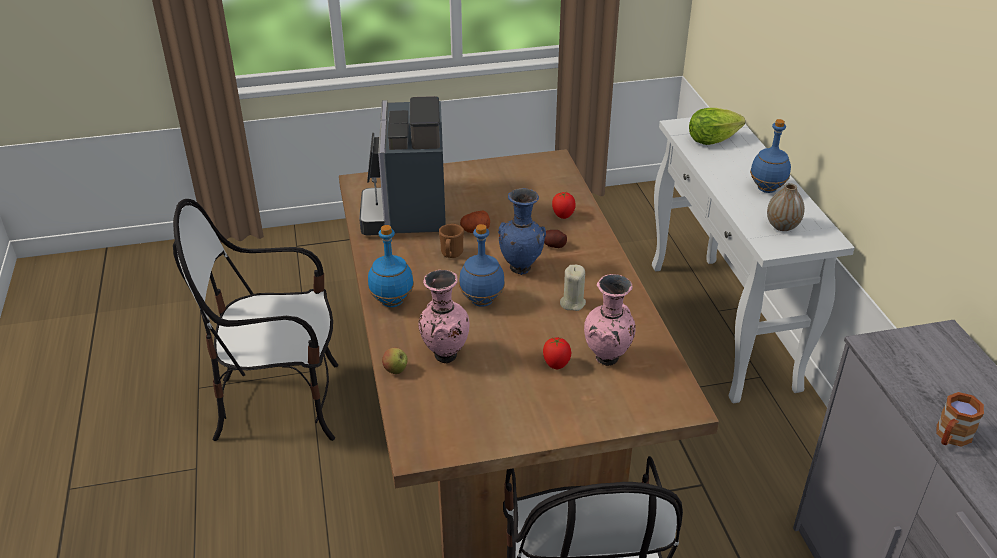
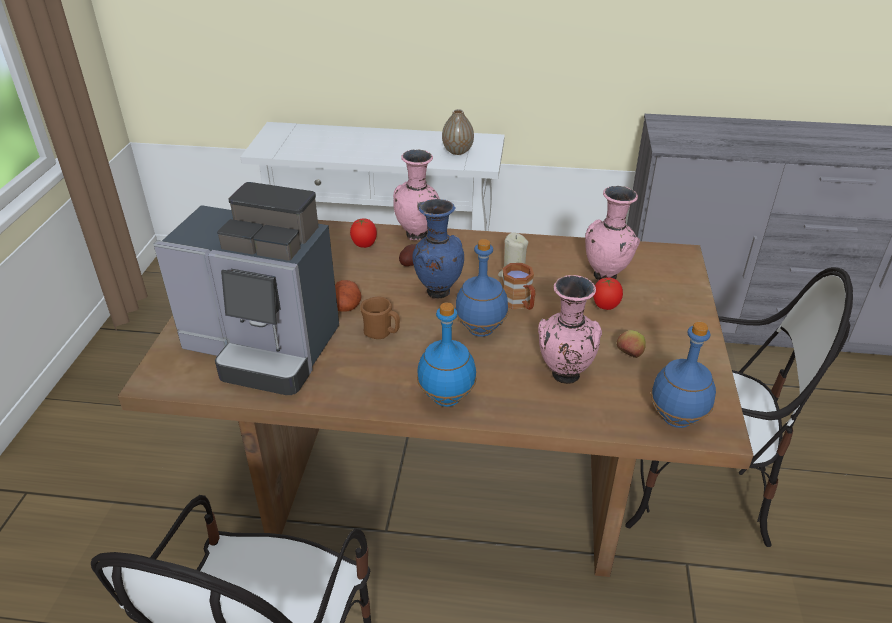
camera: 70 degrees left, 0 degrees up
(396, 370) = (578, 419): apple -> apple (629, 355)
(599, 239) = (418, 235): none -> pink vase
(711, 140) = (301, 143): lettuce -> none
(767, 189) = (400, 142): blue bottle -> blue bottle (677, 418)
(950, 437) = (770, 150): brown mug -> brown mug (519, 304)

